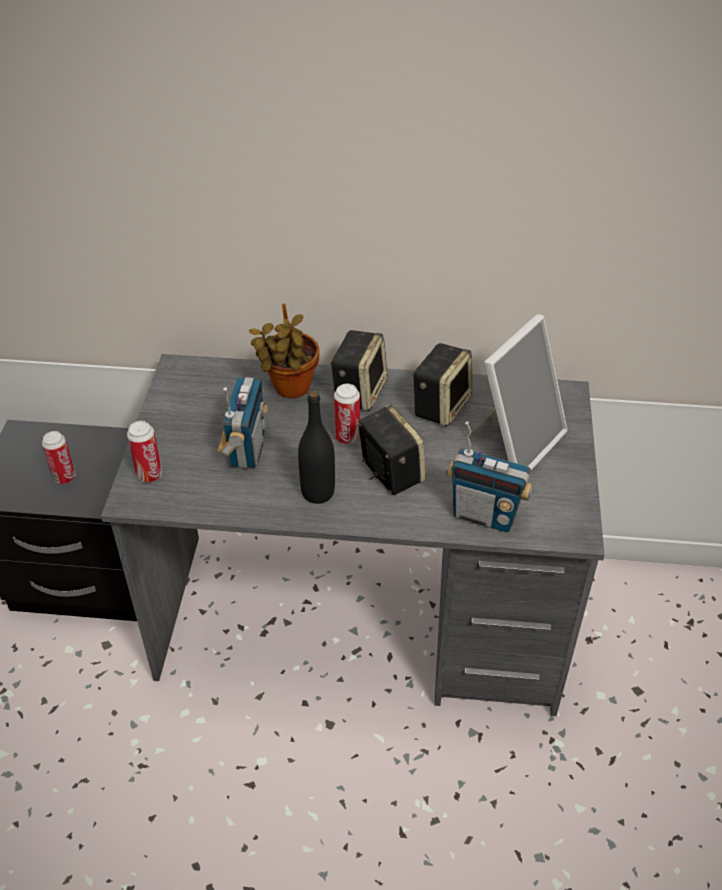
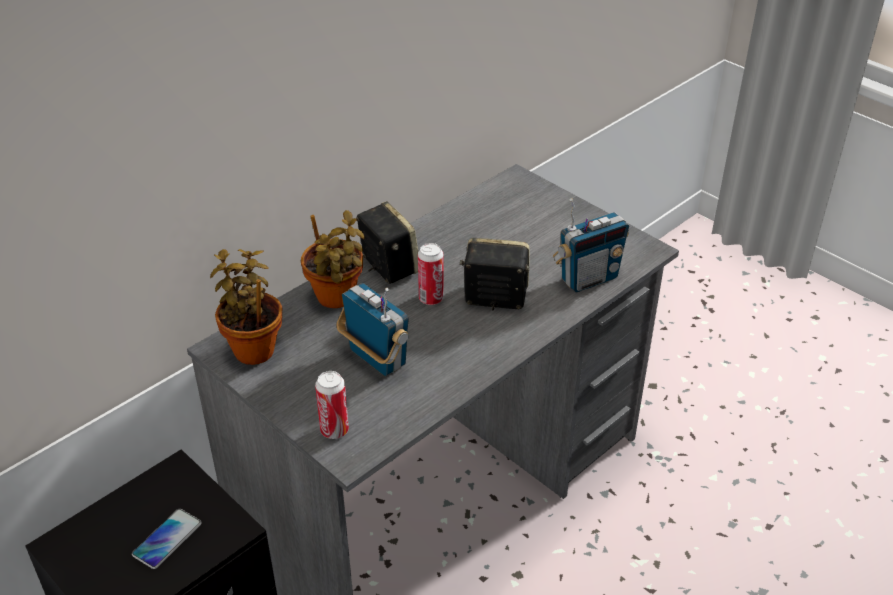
camera: 50 degrees left, 5 degrees down
(64, 477) = (167, 539): can -> phone
(193, 383) = (254, 348): none -> potted plant
(318, 492) = (471, 345): black bottle -> none
(441, 405) = (456, 237): speaker -> none
(515, 442) = (535, 226): picture frame -> none

